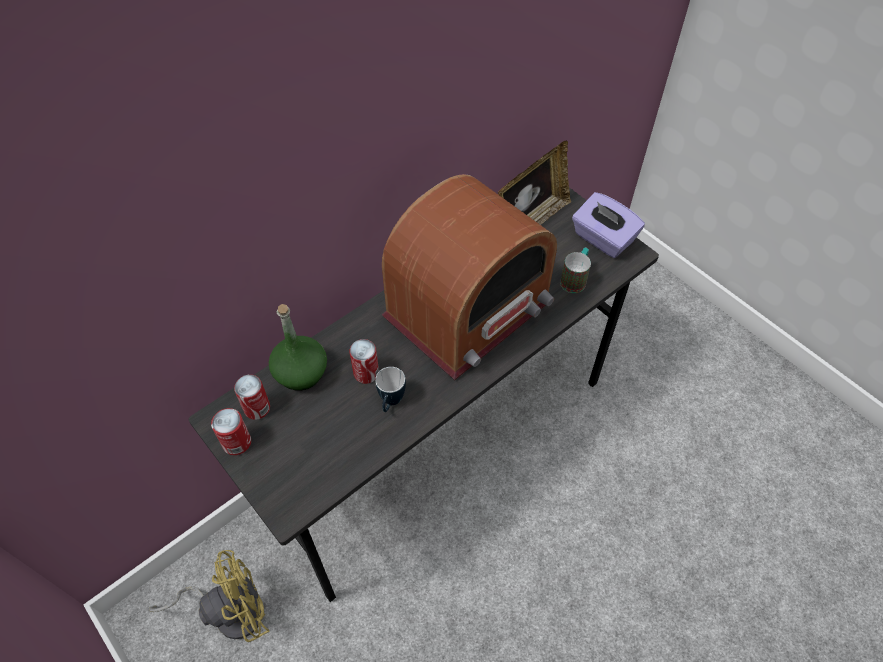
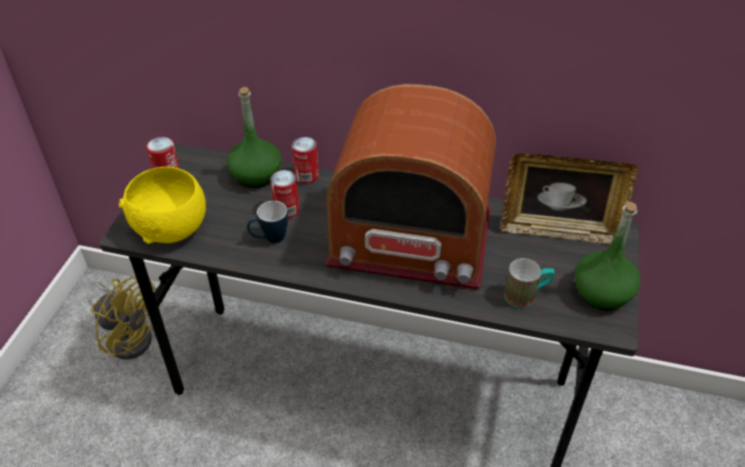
camera: 55 degrees right, 10 degrees down
(257, 408) = (205, 170): can -> can (306, 176)
(315, 471) = (172, 229): none -> yellow bowl
(602, 239) = (602, 293): purple tissue box -> green bottle

